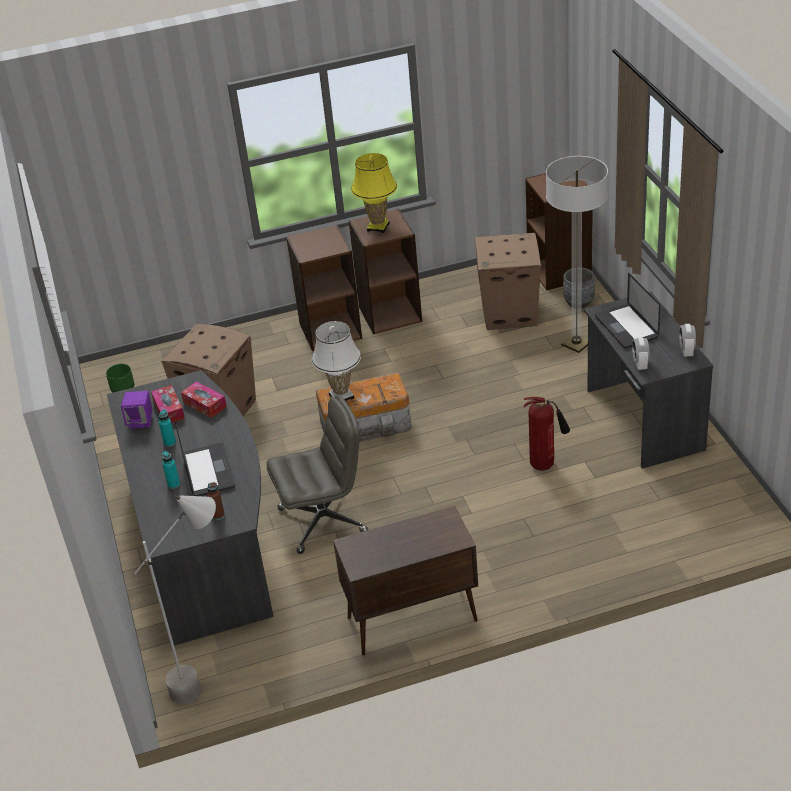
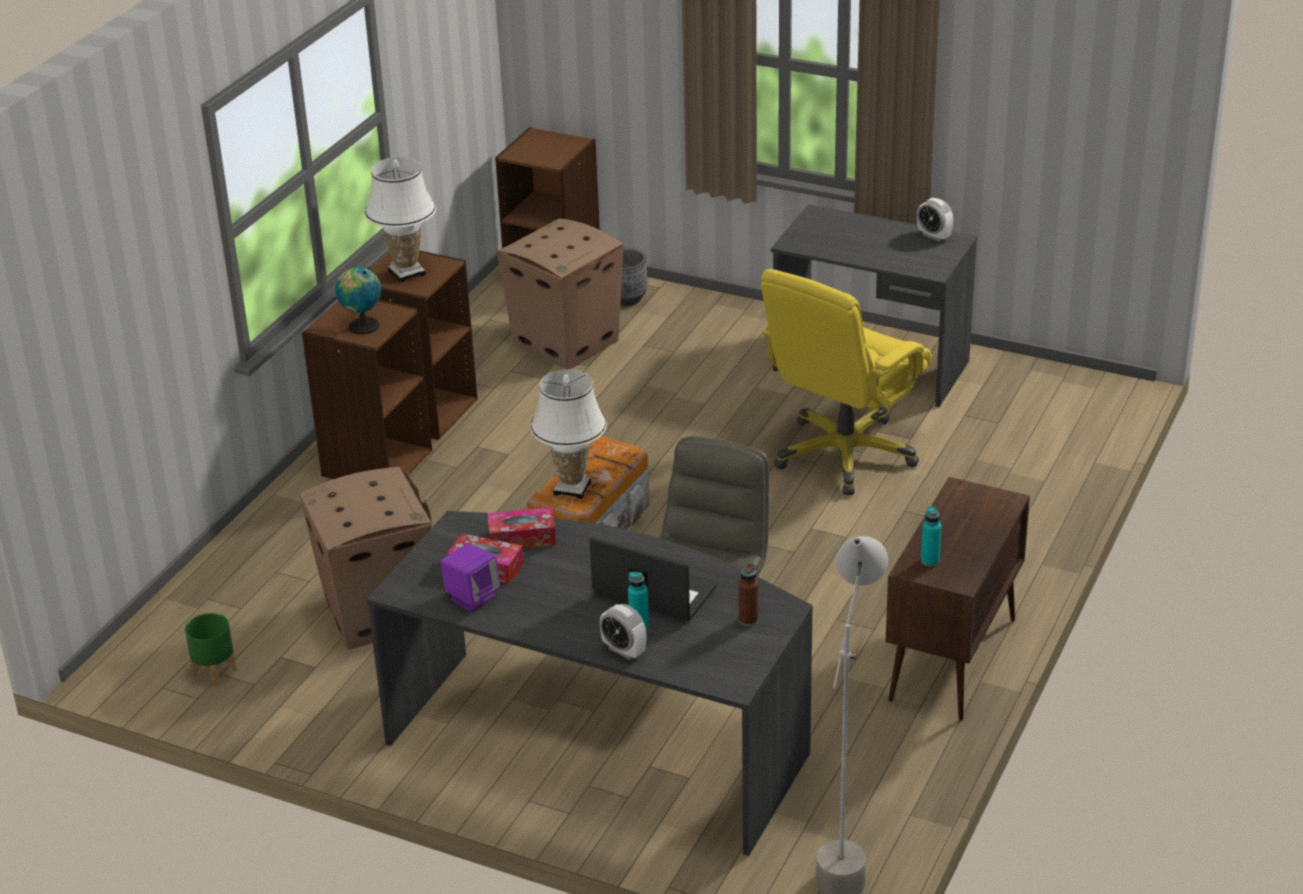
camera: 50 degrees left, 5 degrees down
(170, 443) = (553, 594): turquoise bottle -> turquoise bottle (930, 561)
(314, 247) = (361, 326): none -> globe
(378, 227) = (407, 273): yellow table lamp -> white table lamp
(545, 464) = (844, 455): fire extinguisher -> yellow office chair
(576, 344) = (689, 336): floor lamp -> none
(626, 327) = (842, 243): laptop -> none
(640, 364) = (912, 267): alarm clock -> alarm clock (624, 650)

